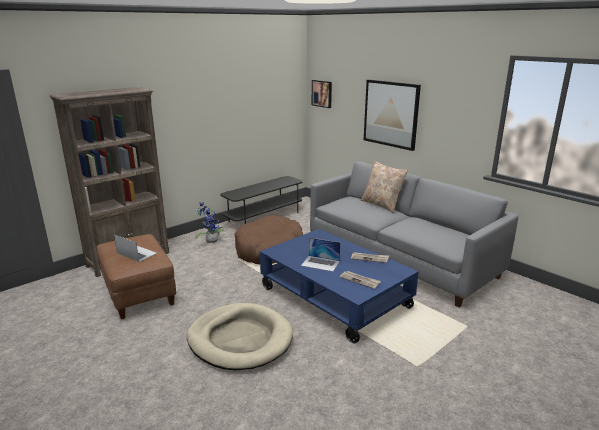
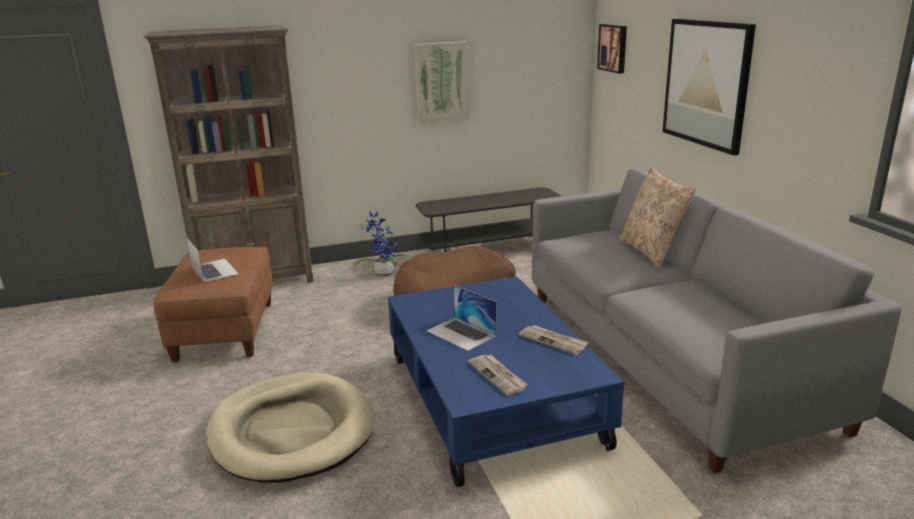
camera: 25 degrees right, 0 degrees up
(230, 118) = (441, 82): none -> picture

